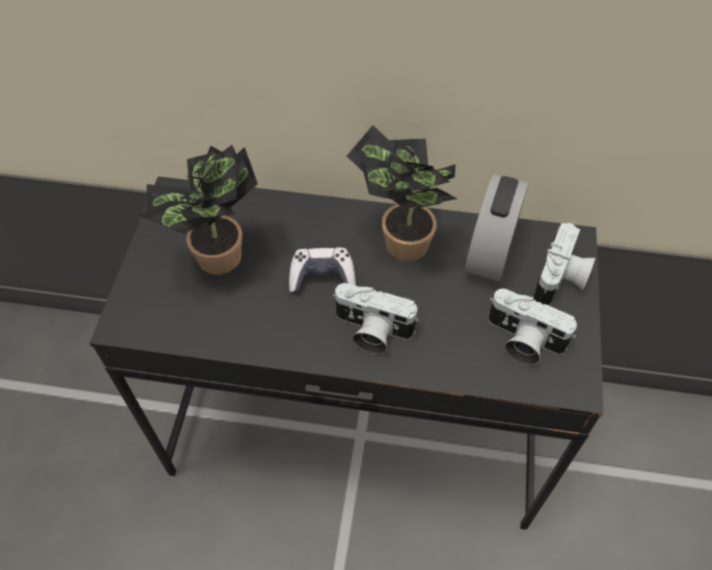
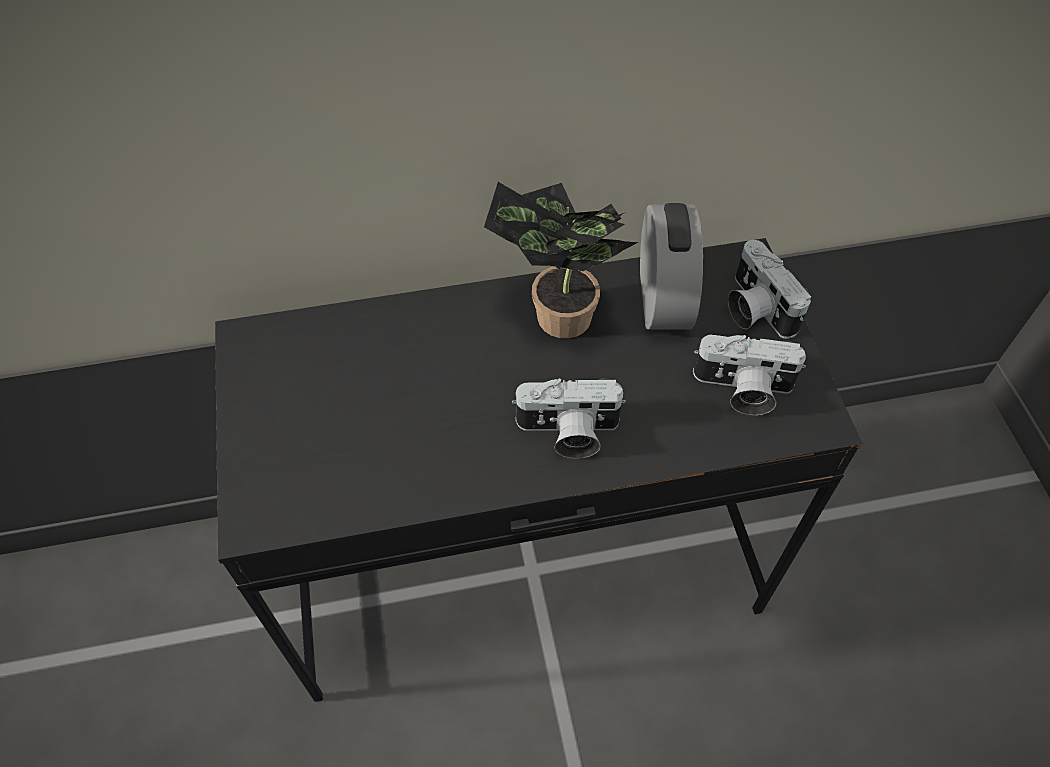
camera: 20 degrees left, 0 degrees up
(217, 262) = (342, 407): potted plant -> none
(322, 277) = (481, 386): game controller -> none
(561, 280) = (754, 308): camera -> camera turned 150 degrees clockwise

